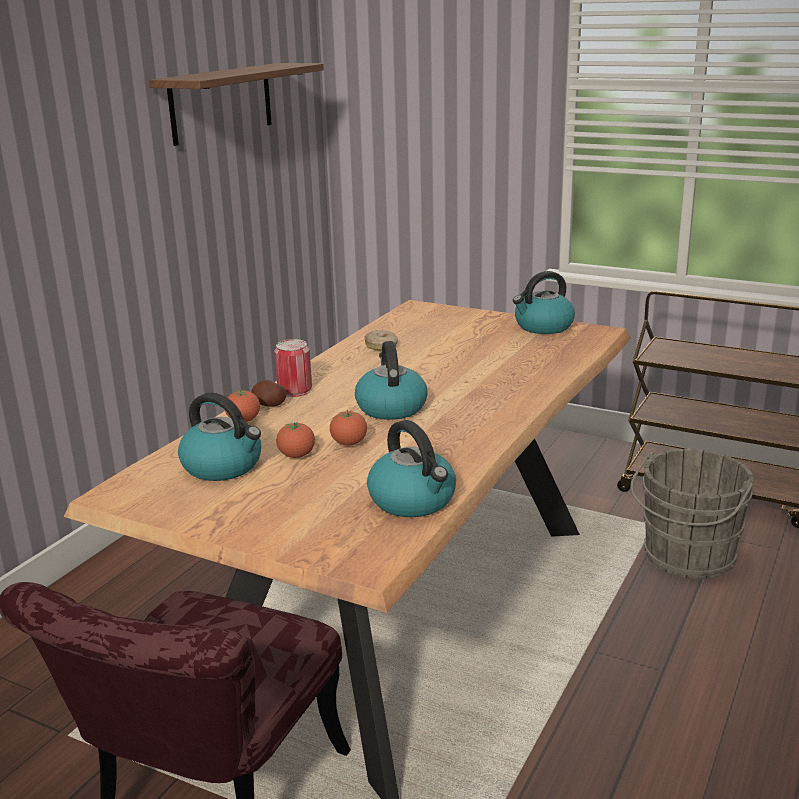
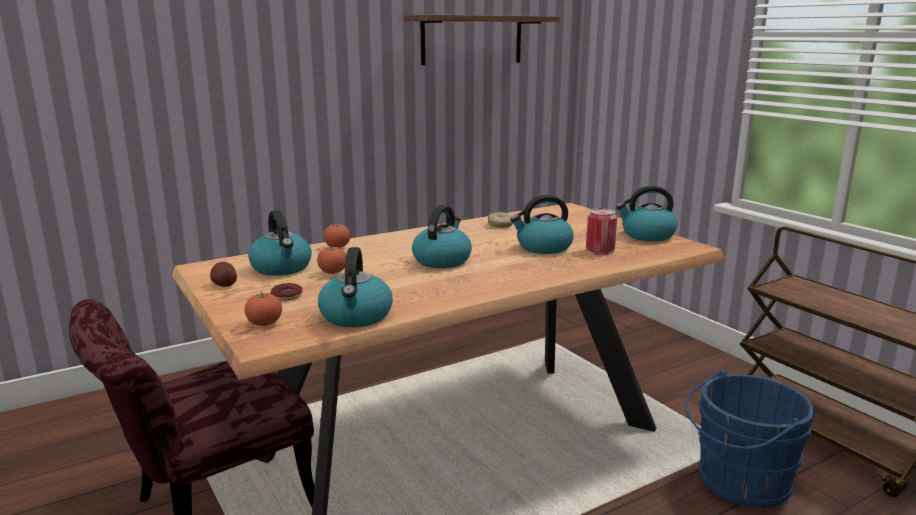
camera: 30 degrees right, 5 degrees down
(269, 404) = (368, 242): potato -> potato (224, 284)
(295, 390) = (398, 238): can -> can (600, 250)
(295, 500) = (287, 296): none -> donut
(349, 443) = (377, 274): tomato -> tomato (264, 324)
(468, 365) = (543, 247): none -> kettle
(686, 558) = (738, 482): grey bucket -> blue bucket

